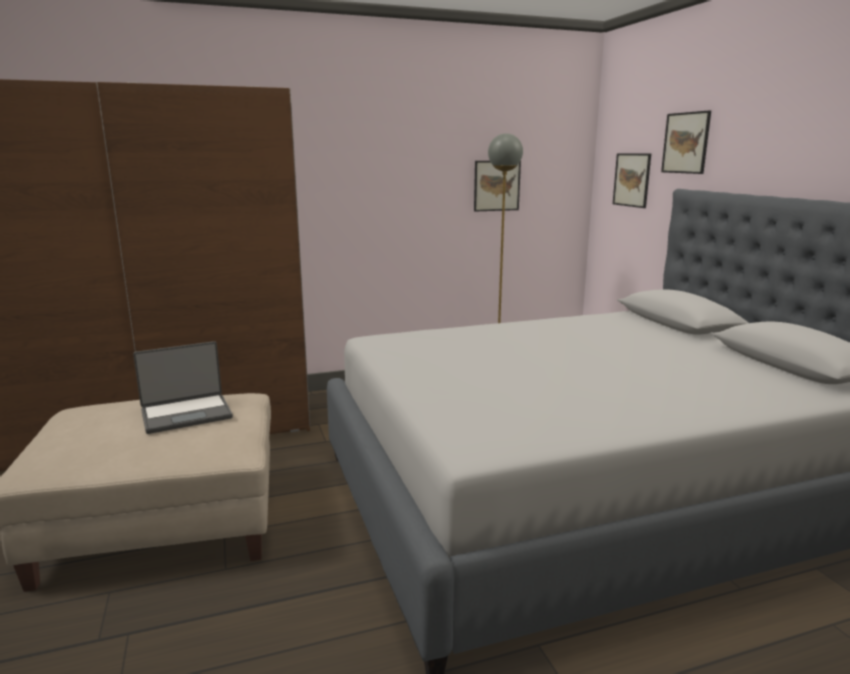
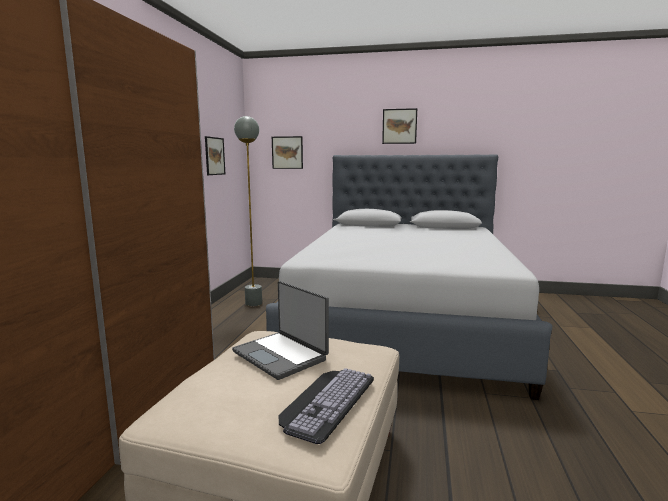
camera: 60 degrees left, 5 degrees down
(101, 452) = (326, 400): none -> keyboard
(186, 414) = (281, 355): laptop -> laptop turned 135 degrees clockwise
(686, 143) = (330, 130): picture -> picture (399, 126)

